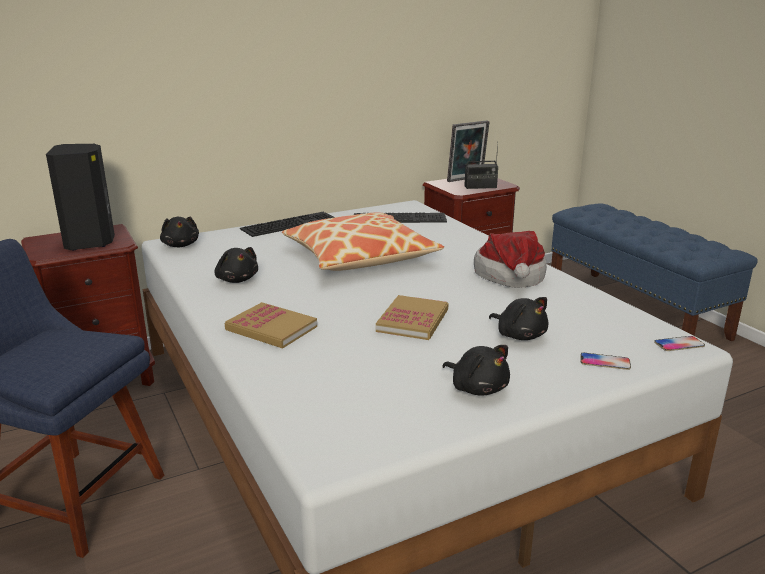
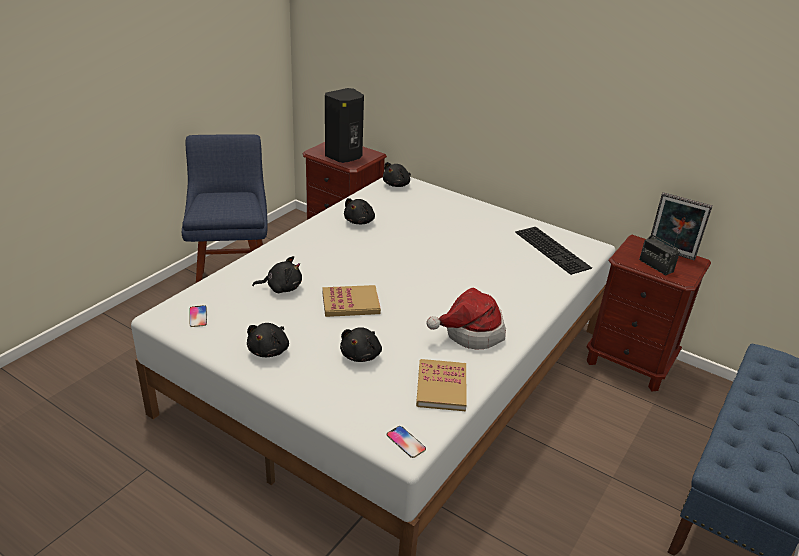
camera: 60 degrees right, 10 degrees up
(271, 328) = (299, 255): book -> book (441, 387)
(289, 223) = (481, 208): keyboard -> none
(339, 354) = (281, 287): none -> black plush toy
(360, 257) = (444, 254): pillow -> none
(605, 362) = (344, 403): phone -> phone (198, 316)

